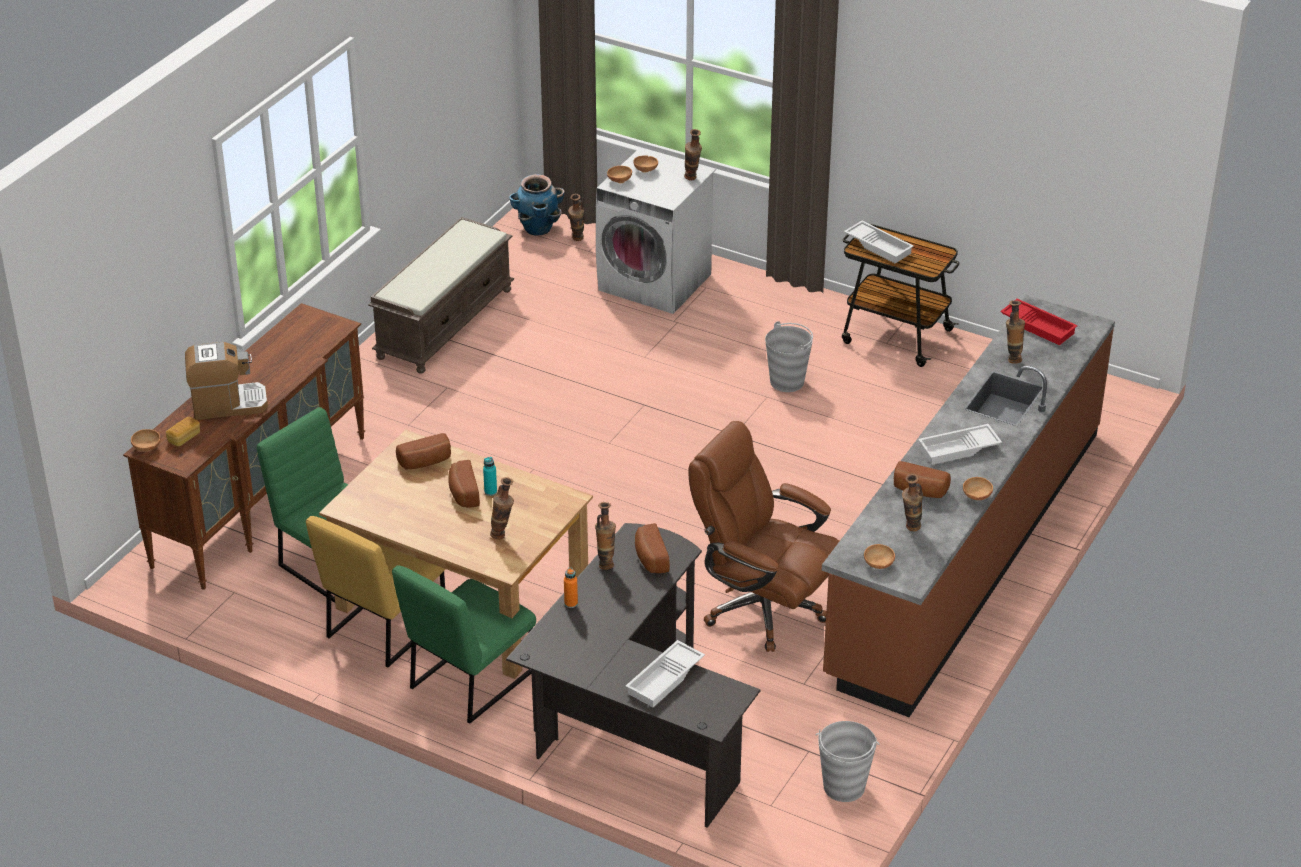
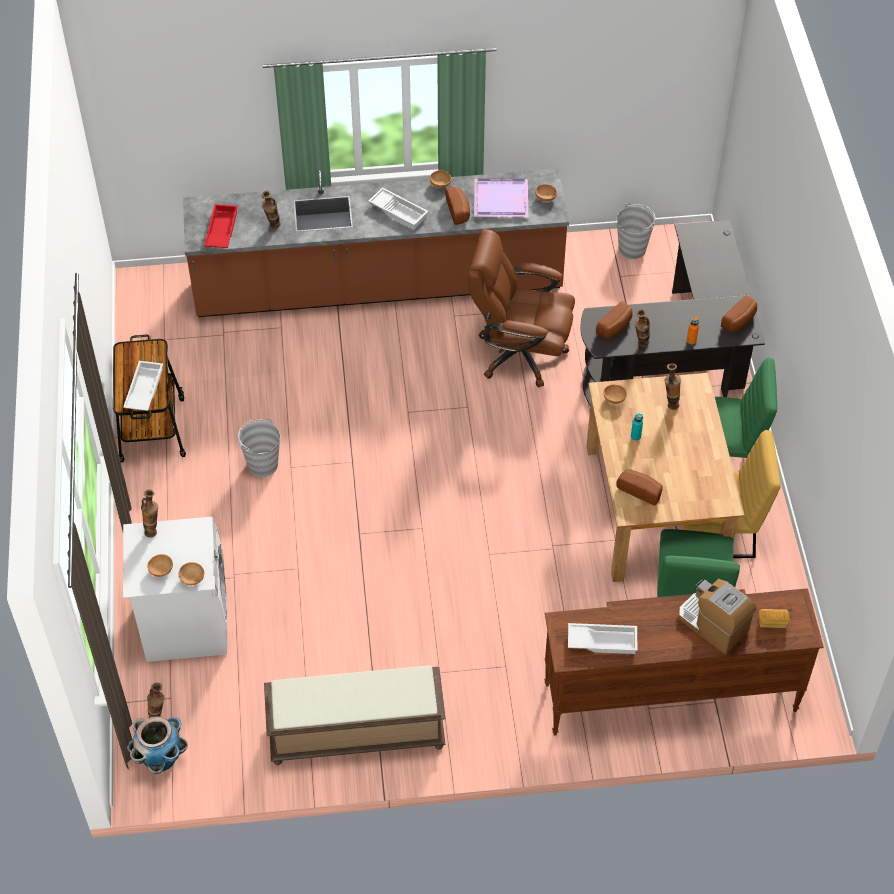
camera: 125 degrees left, 15 degrees up
(146, 448) = (804, 636): brown bowl -> brown bowl (614, 399)
(462, 493) = (651, 450): bread -> bread (740, 321)
(665, 679) = (708, 265): white tray -> white tray (602, 640)
(764, 609) = (520, 354): brown office chair -> brown office chair turned 105 degrees clockwise
(910, 529) = (500, 199): vase -> purple tray

